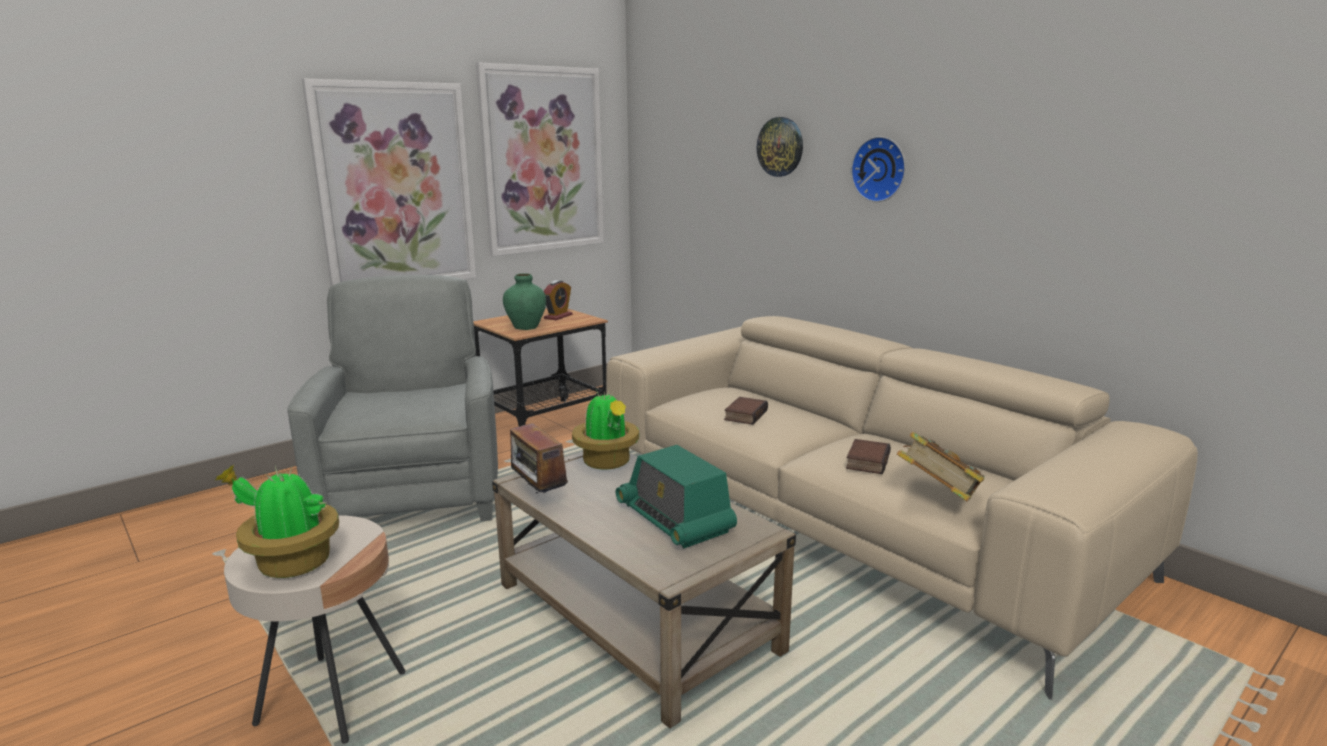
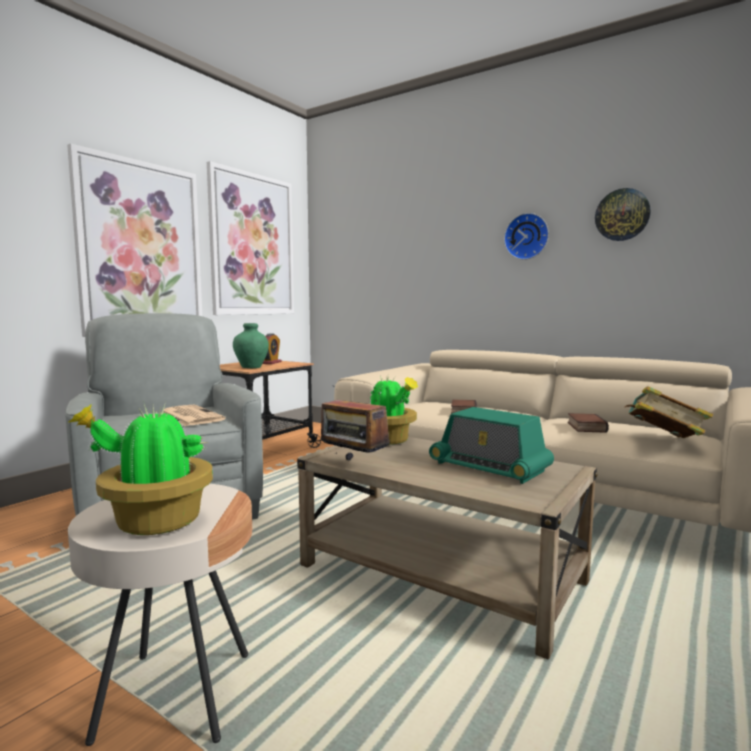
camera: 15 degrees left, 10 degrees down
(422, 406) = (190, 416): none -> newspaper
(780, 147) = (442, 230): wall clock -> wall clock (622, 215)

